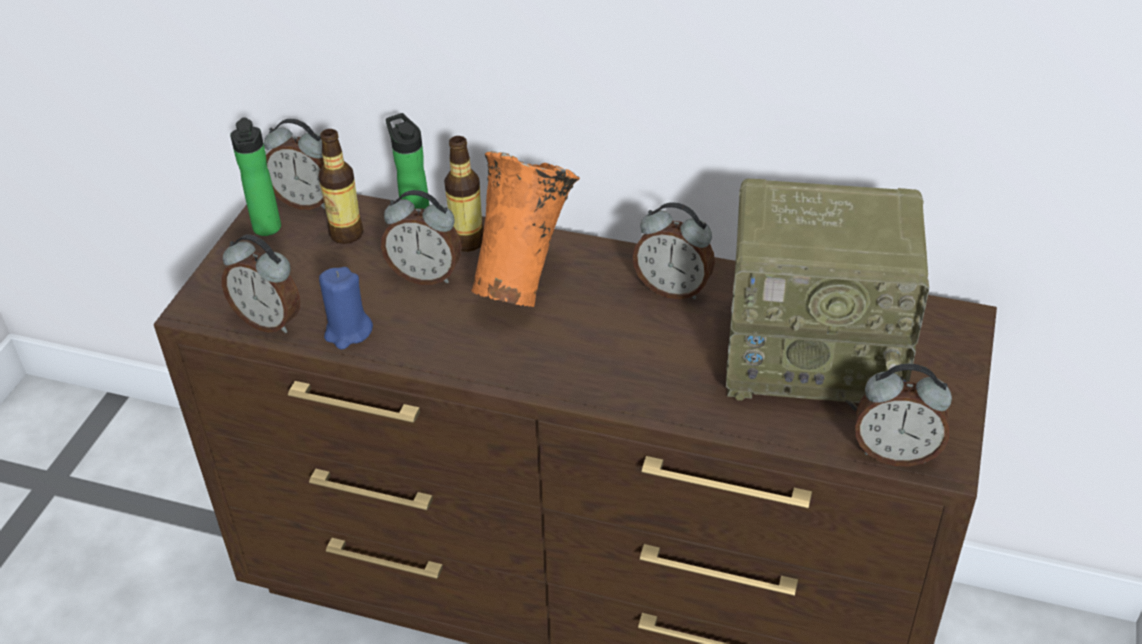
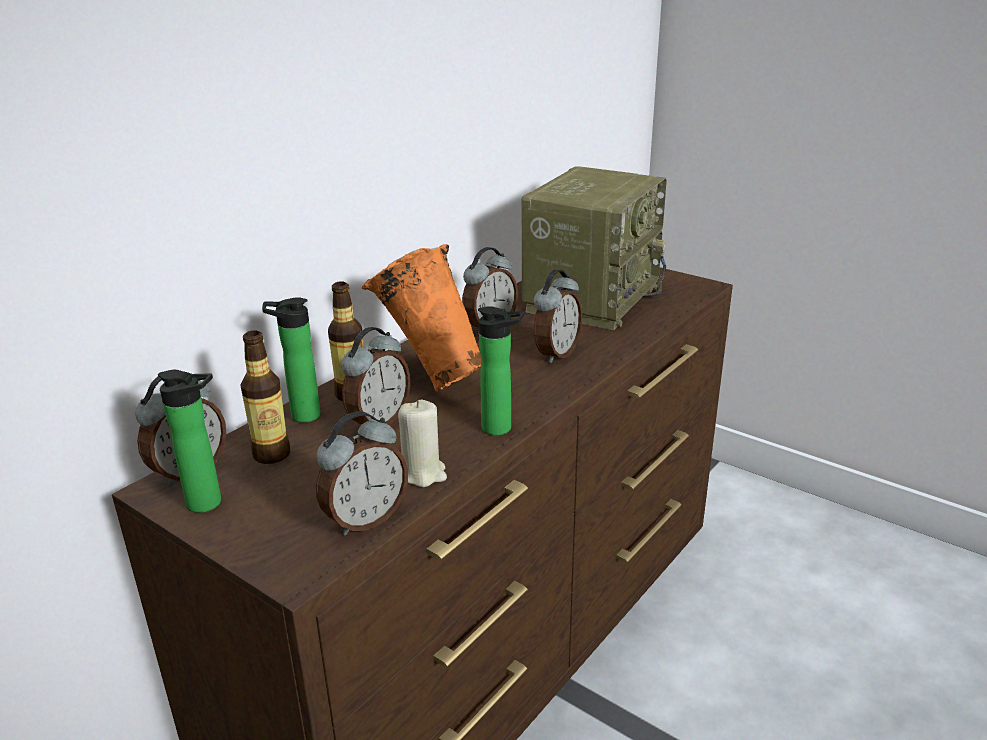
camera: 70 degrees left, 15 degrees down
(348, 332) = (422, 473): blue candle -> beige candle
(445, 361) = (501, 428): none -> bottle
(895, 452) = (690, 295): alarm clock -> alarm clock (555, 353)

